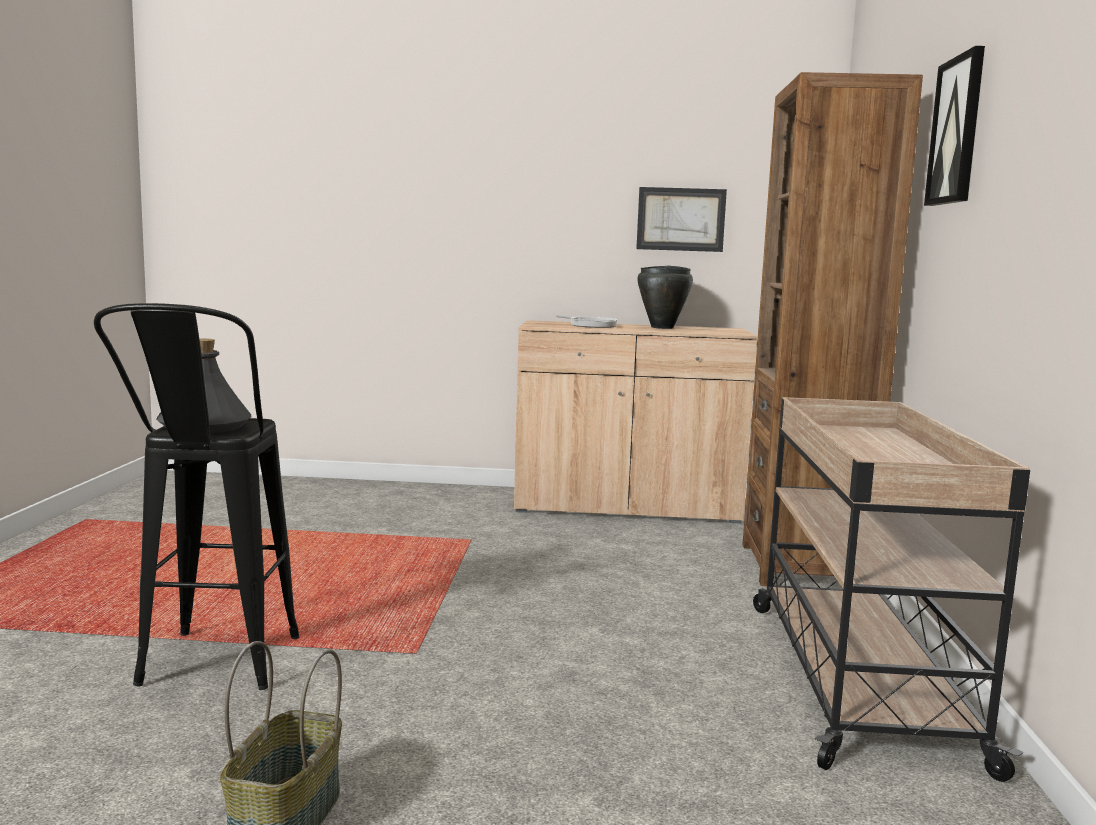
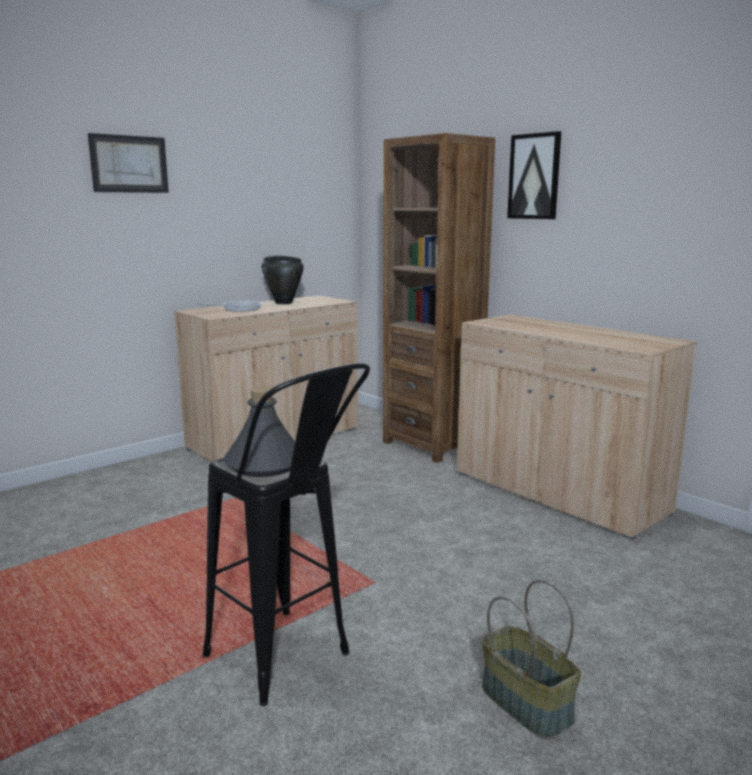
camera: 45 degrees left, 5 degrees up
(680, 219) = (271, 219): picture -> picture (129, 164)
(856, 678) = (557, 493): beige cart -> beige cabinet

